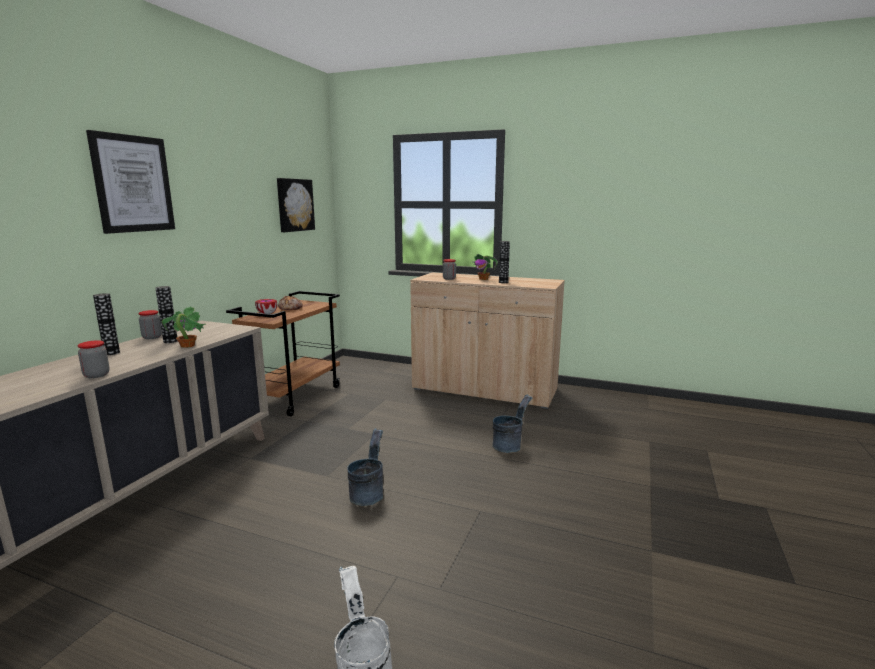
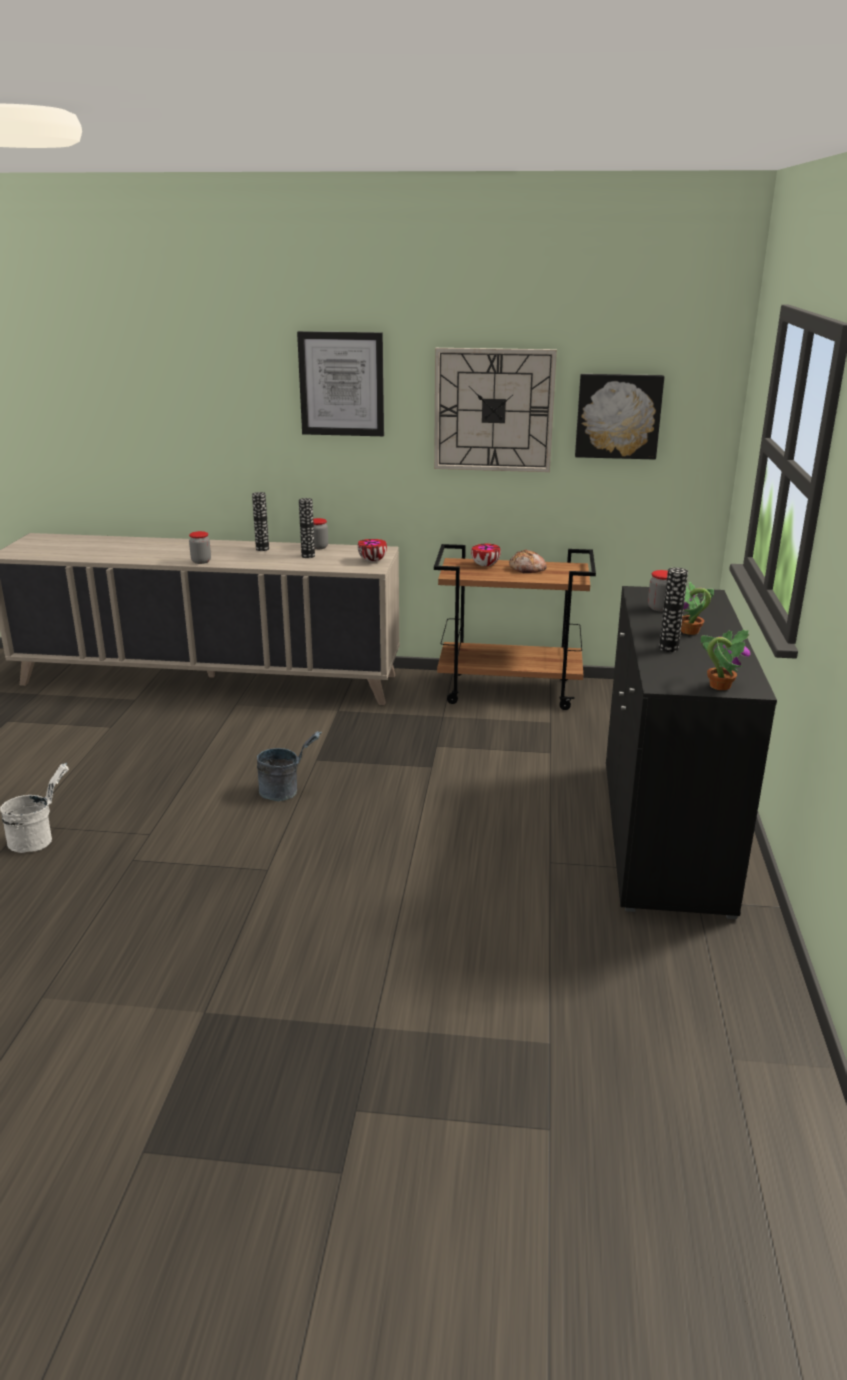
camera: 75 degrees right, 10 degrees up
(187, 346) = (295, 565): potted plant -> potted plant (719, 685)
(224, 327) = (373, 561): none -> bowl
(238, 204) = (493, 410): none -> wall clock
(484, 390) = (663, 834): beige cabinet -> black cabinet
(510, 445) = (451, 878): grey bucket -> none

